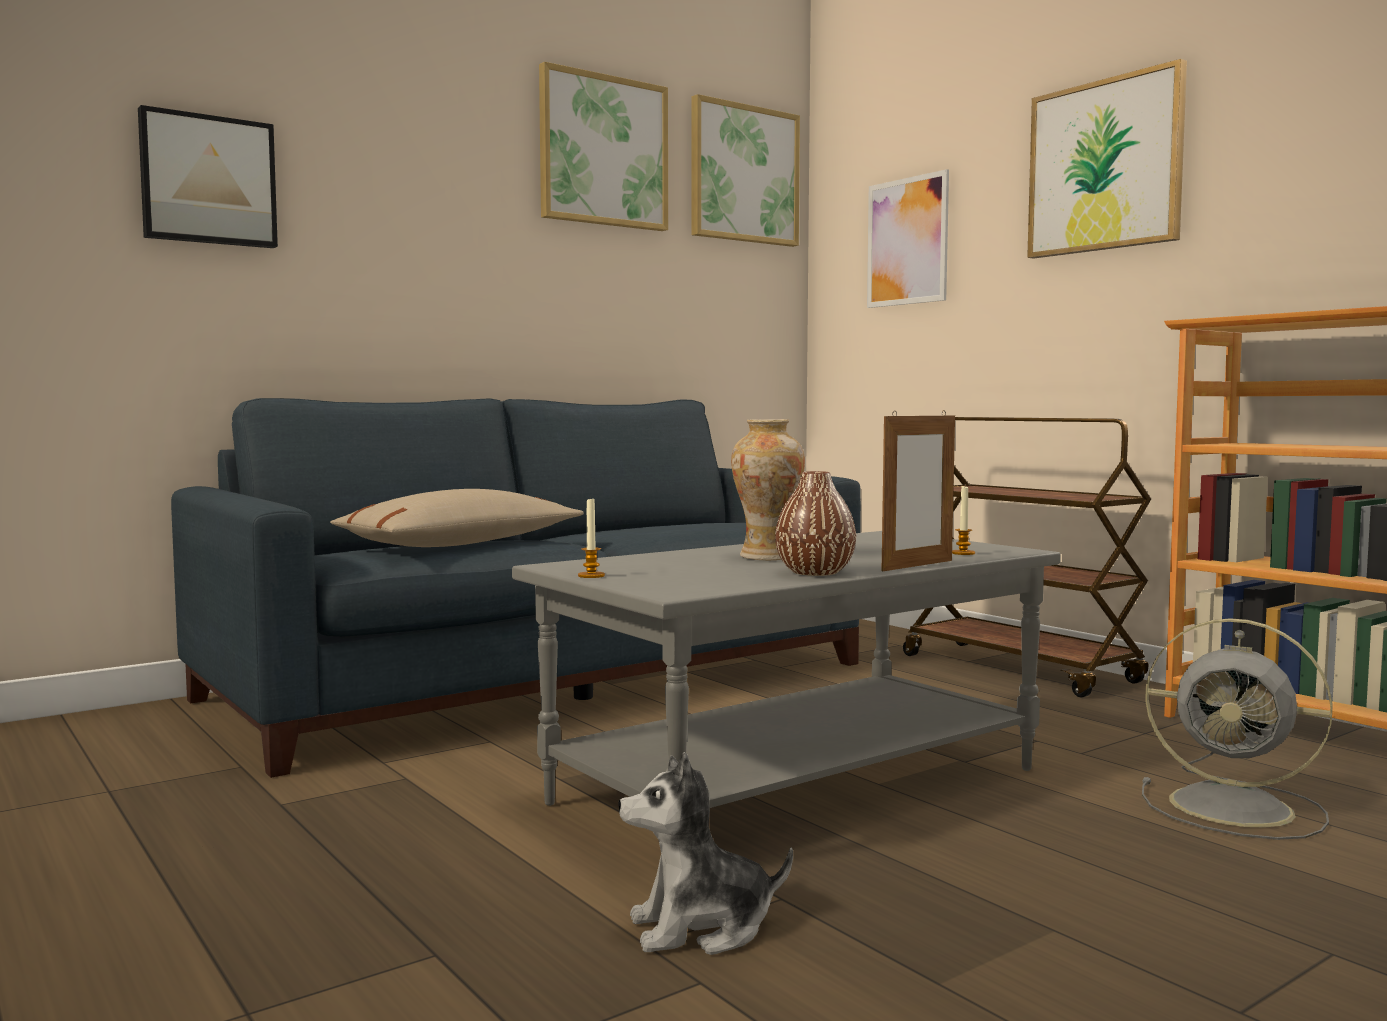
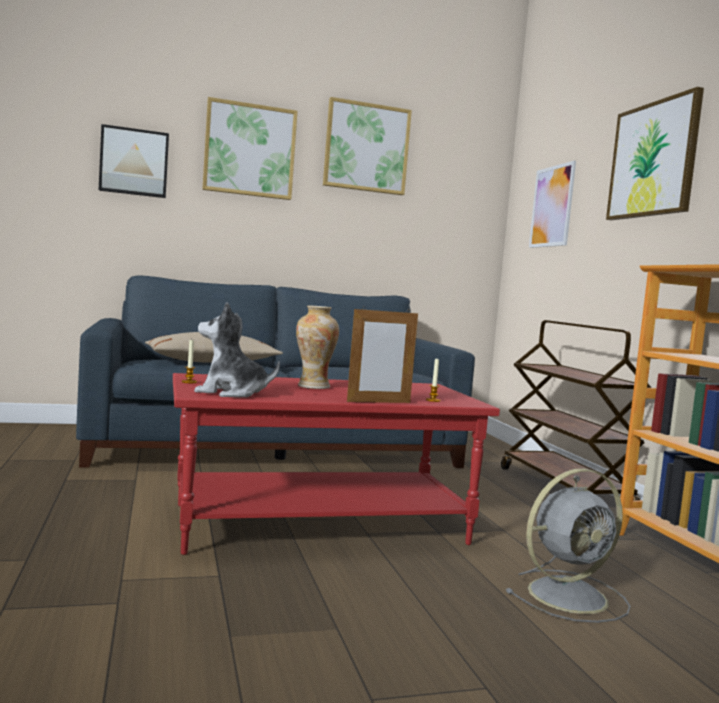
camera: 20 degrees right, 0 degrees up
(701, 928) = (157, 579): plush toy -> plush toy (231, 393)
(744, 174) = (463, 162): picture -> picture (249, 150)
(797, 784) = (320, 523): grey coffee table -> red coffee table
(814, 572) = (307, 397): brown vase -> none
(1237, 808) = (570, 595): grey fan -> grey fan turned 75 degrees counterclockwise

